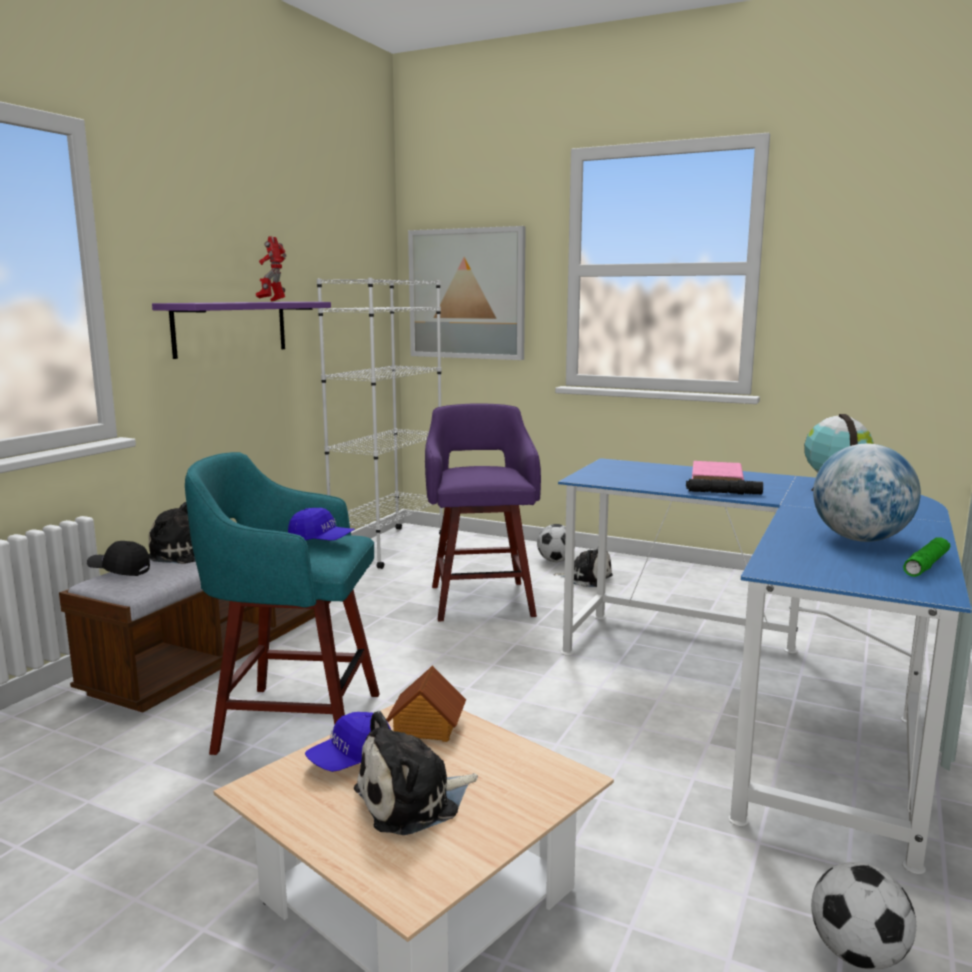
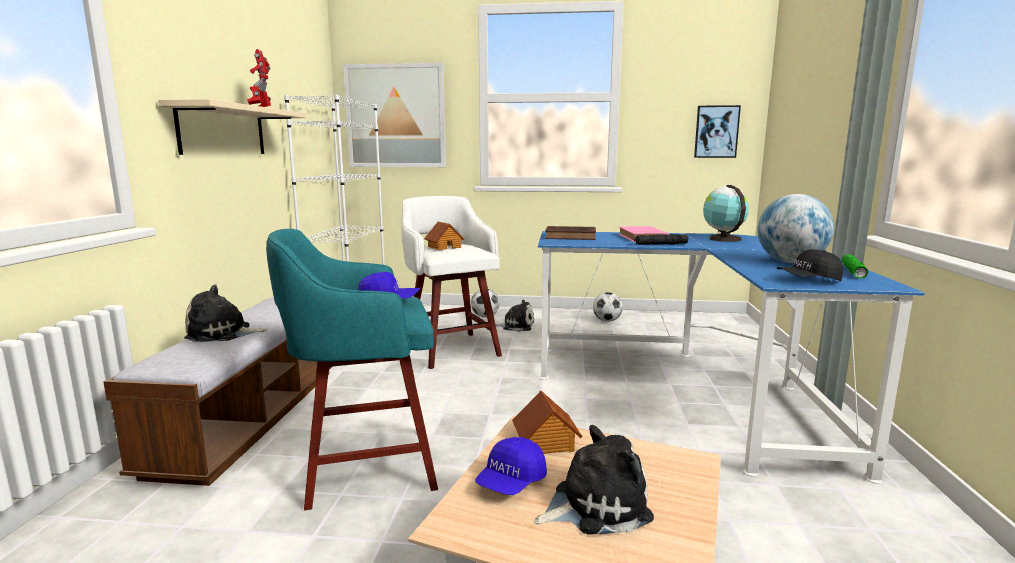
camera: 20 degrees left, 0 degrees up
(119, 571) = (164, 353): black cap -> black cap (808, 280)
(231, 328) = (223, 131): purple shelf -> beige shelf
(413, 800) = (595, 505): plush toy -> plush toy turned 150 degrees counterclockwise
(473, 470) = (444, 247): none -> toy house
(481, 599) = (451, 349): purple stool -> white stool
(622, 471) = (572, 237): none -> brown book
(857, 954) = (897, 546): football -> football (607, 321)
(909, 320) = (716, 131): none -> picture

